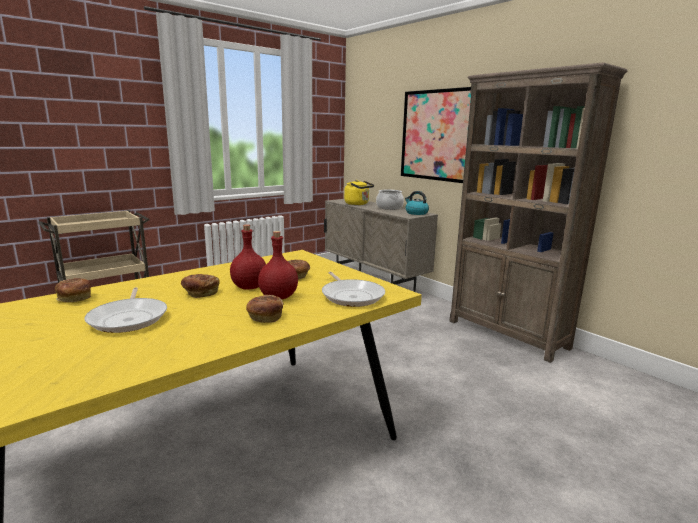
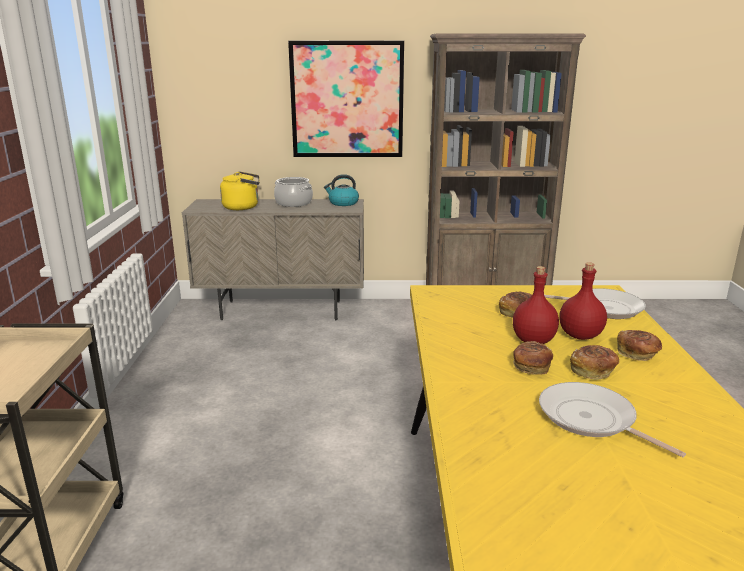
camera: 50 degrees left, 5 degrees up
(75, 298) = (479, 445): bread -> bread (592, 371)
(129, 318) = (591, 419): frying pan -> frying pan turned 150 degrees counterclockwise

